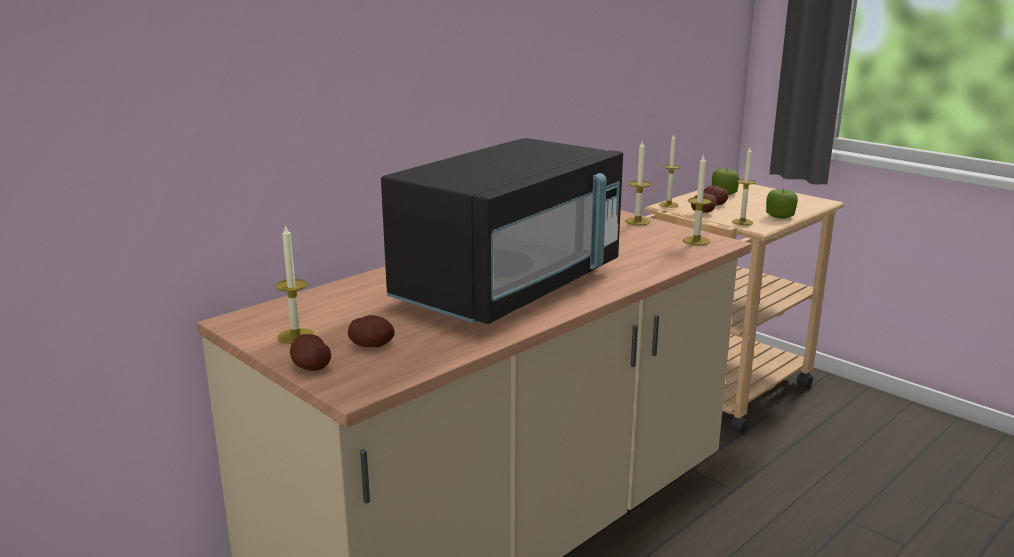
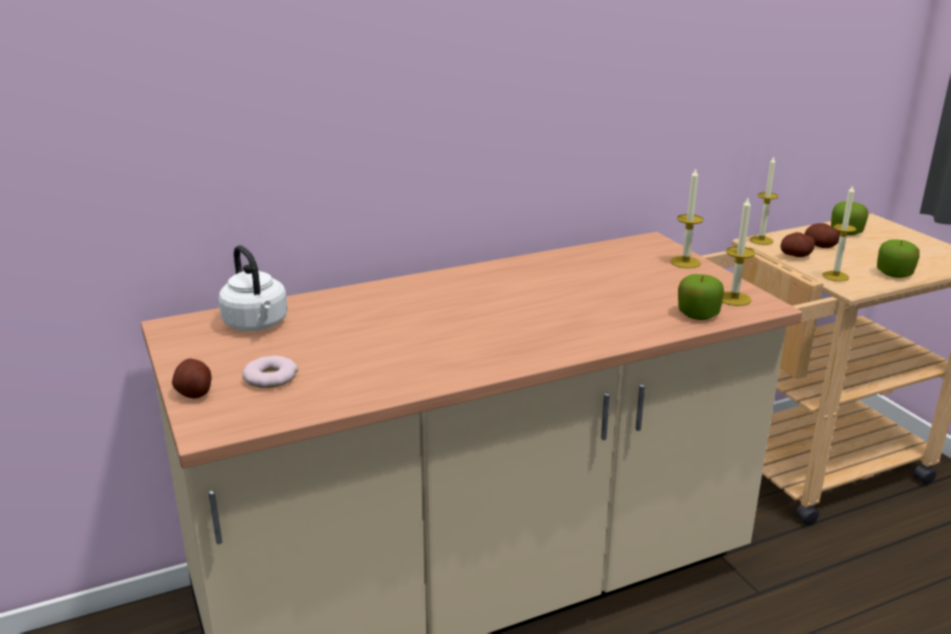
camera: 20 degrees right, 5 degrees up
(296, 336) = (211, 354): candle -> none
(317, 309) = (257, 325): none -> white kettle
(372, 345) = (270, 377): potato -> donut
(510, 287) = (467, 329): black microwave -> none
(679, 254) = (698, 314): none -> apple

